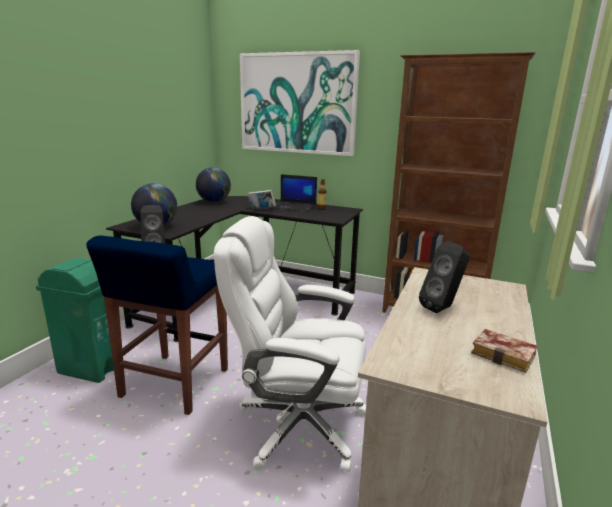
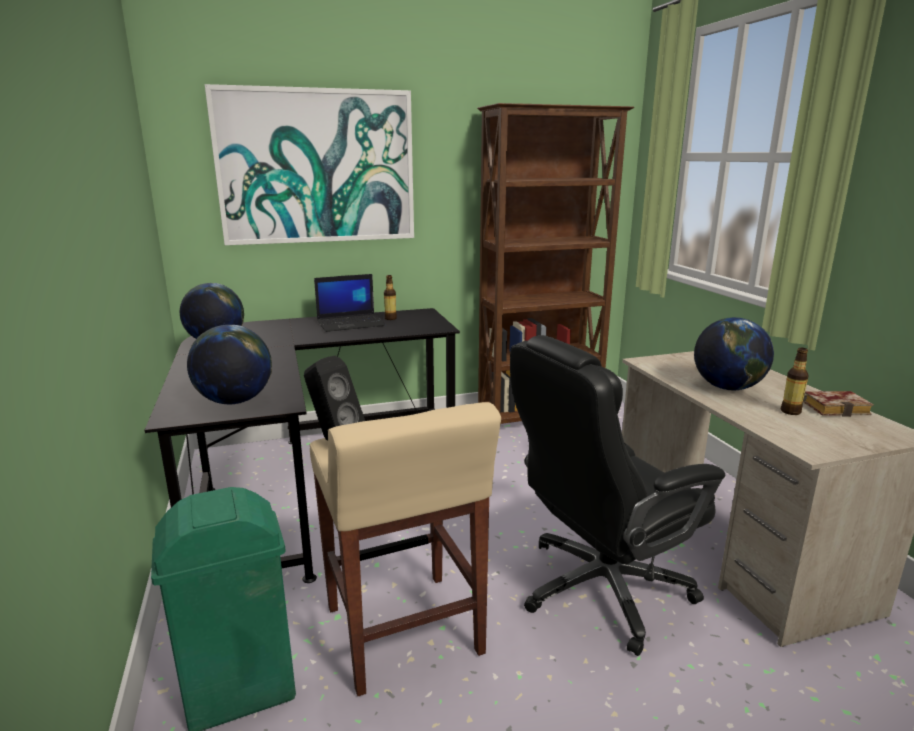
camera: 40 degrees left, 0 degrees up
(174, 384) = (404, 632): blue stool -> beige stool
(261, 209) = (319, 337): book -> none
(298, 424) = (600, 589): white office chair -> black office chair
(442, 308) = (727, 388): black speaker -> globe
(450, 340) = (790, 411): none -> bottle

